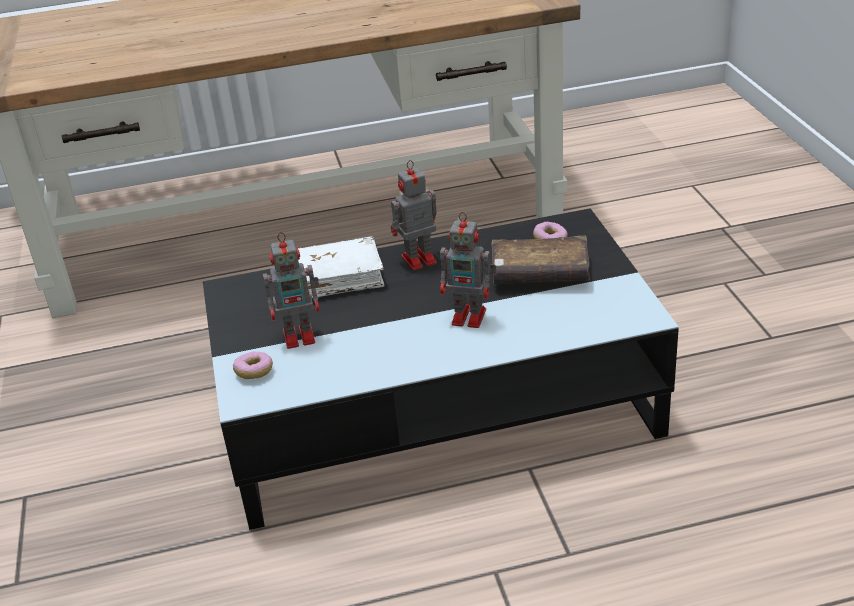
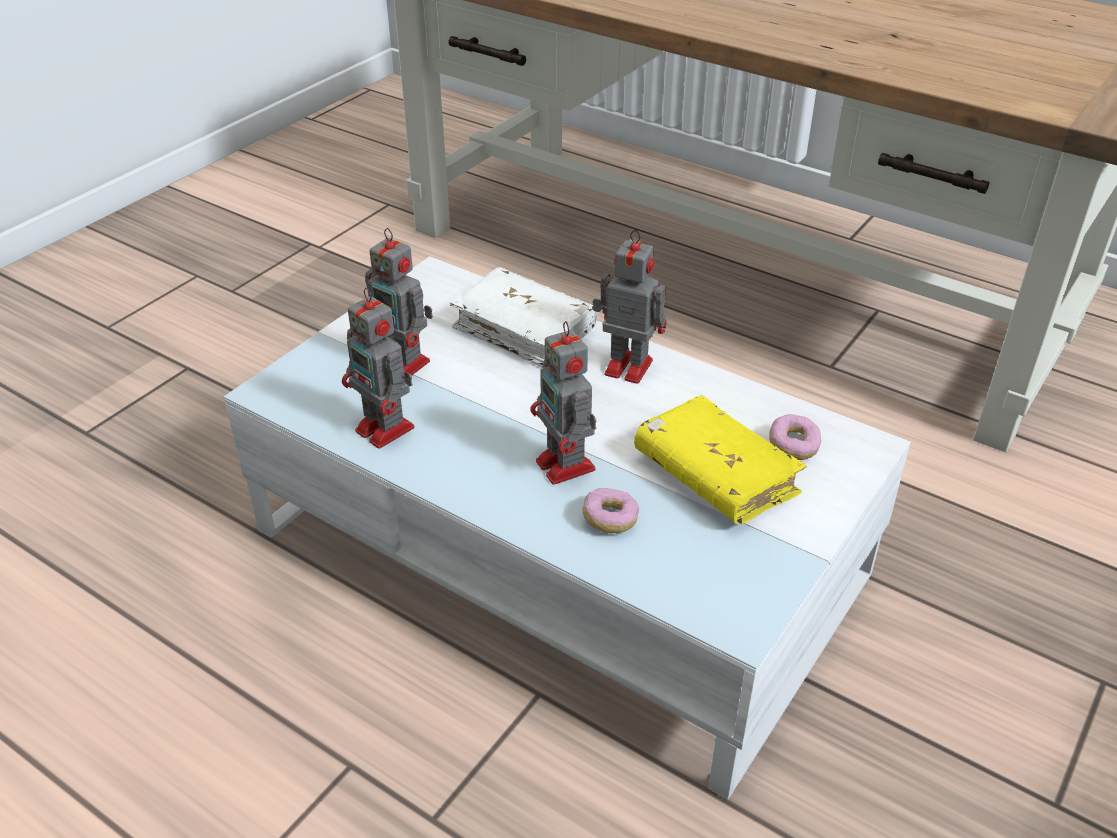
camera: 45 degrees right, 5 degrees up
(254, 372) = (317, 371): donut -> donut (610, 519)
(351, 367) = (387, 430): none -> toy robot
(436, 407) = (558, 552): black coffee table -> white coffee table
(540, 274) = (715, 475): brown book -> yellow book

